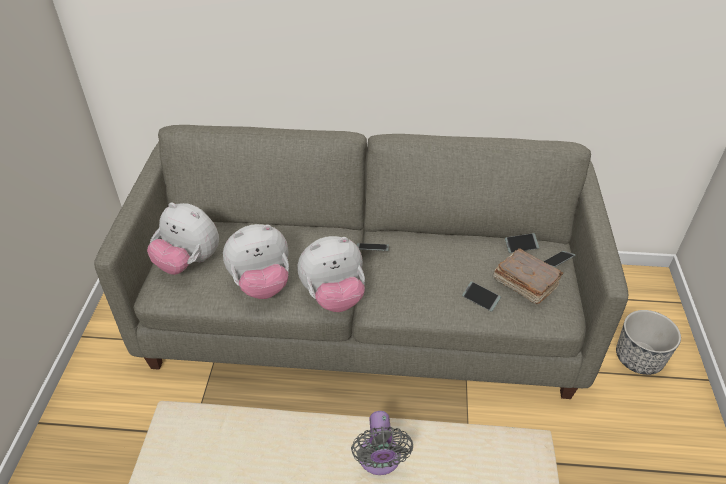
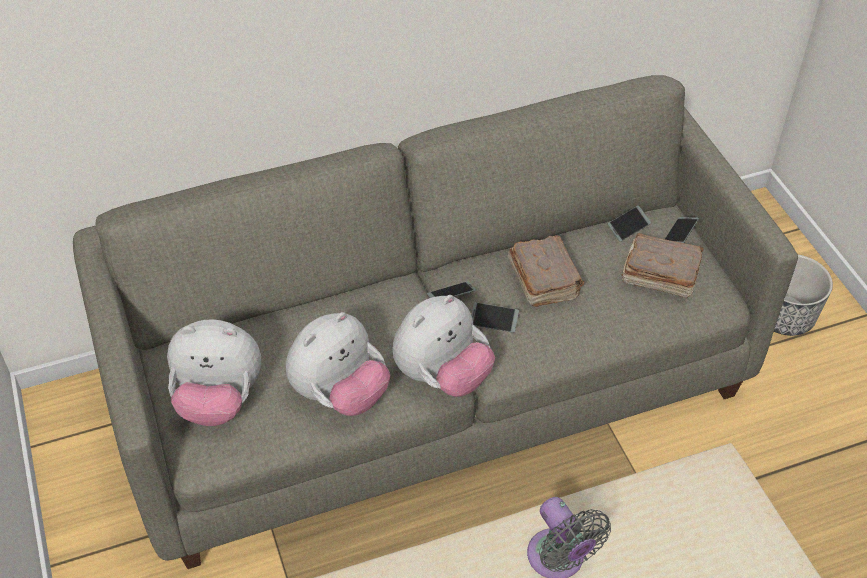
camera: 25 degrees left, 5 degrees up
(439, 260) = (544, 280): none -> brown book
(480, 299) = (620, 314): phone -> phone (494, 321)

